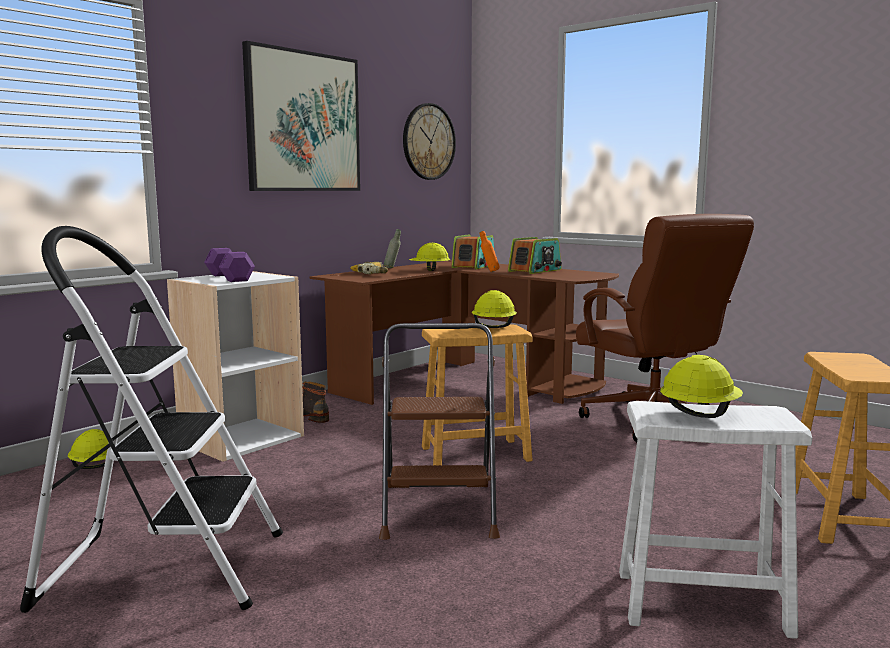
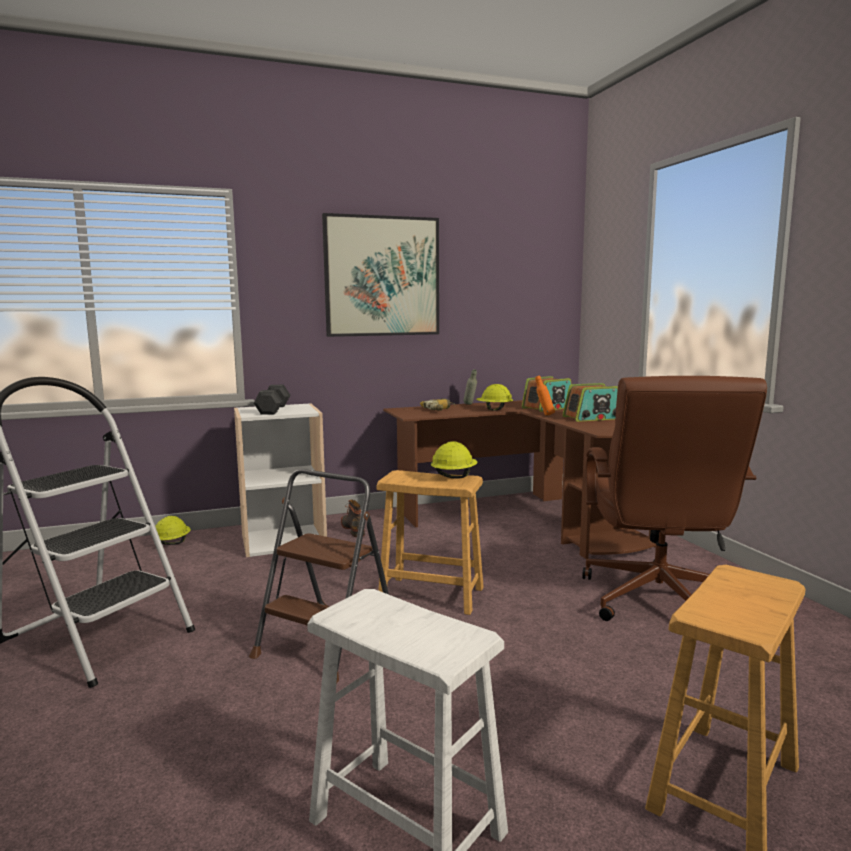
camera: 30 degrees right, 0 degrees up
(229, 278) = (273, 410): purple dumbbell -> grey dumbbell
(428, 142) = (525, 286): wall clock -> none
(699, 414) = (390, 621): yellow hard hat -> none

